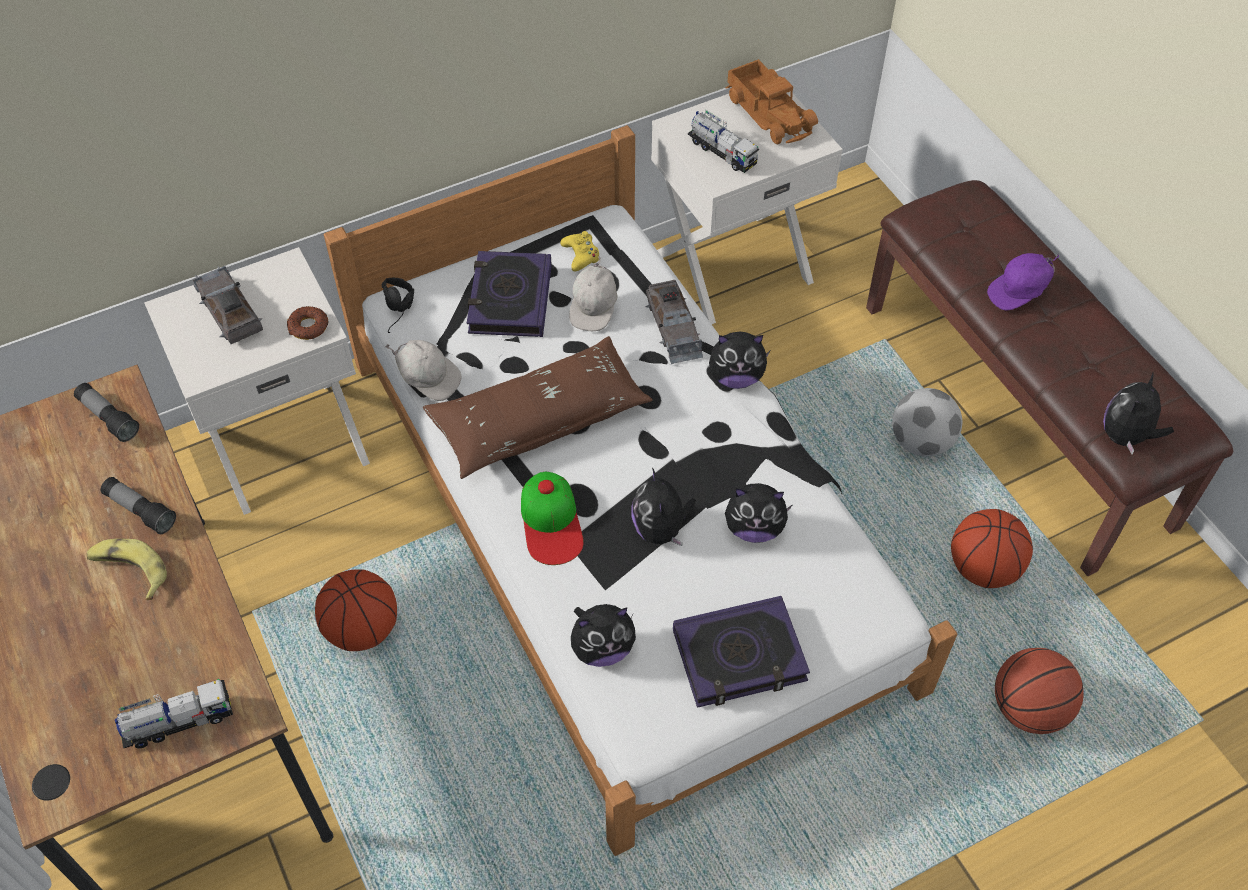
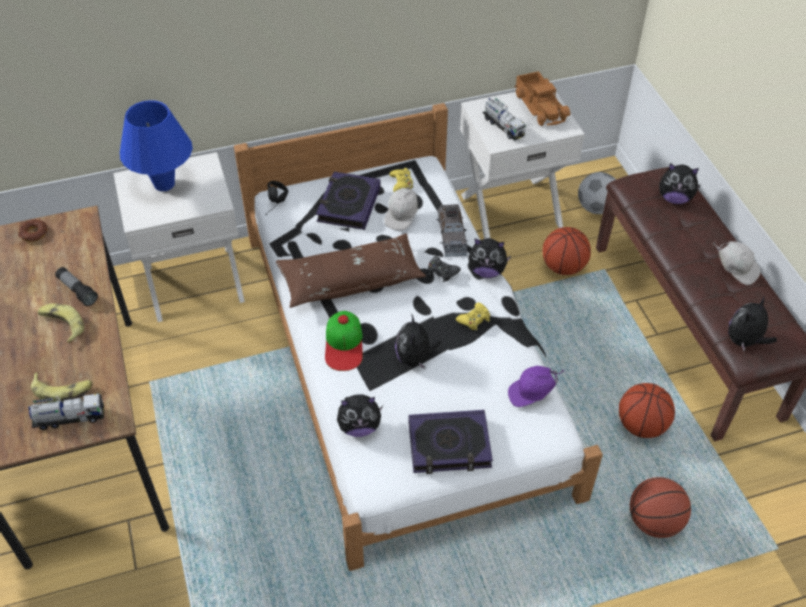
camera: 10 degrees right, 5 degrees down
(108, 418) = (71, 234): flashlight -> none
(157, 678) = (63, 390): none -> banana
(229, 310) = (164, 184): grey toy car -> blue table lamp
(308, 327) = (211, 200): donut -> donut (34, 233)
(362, 630) = (216, 403): basketball -> basketball (563, 267)
(428, 378) = (285, 246): white cap -> white cap (735, 269)
(671, 387) = (442, 272): none -> black game controller
(734, 456) = (474, 319): none -> yellow game controller
(754, 528) = (477, 366): plush toy -> plush toy (674, 198)
(921, 442) = (615, 338): football -> football (596, 208)
(1019, 293) = (689, 241): purple cap -> purple cap (532, 394)

